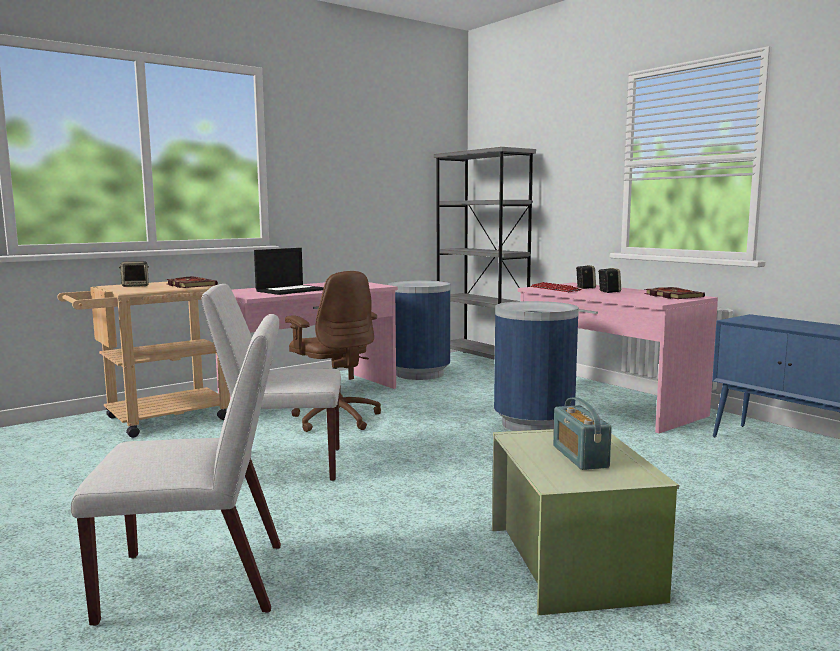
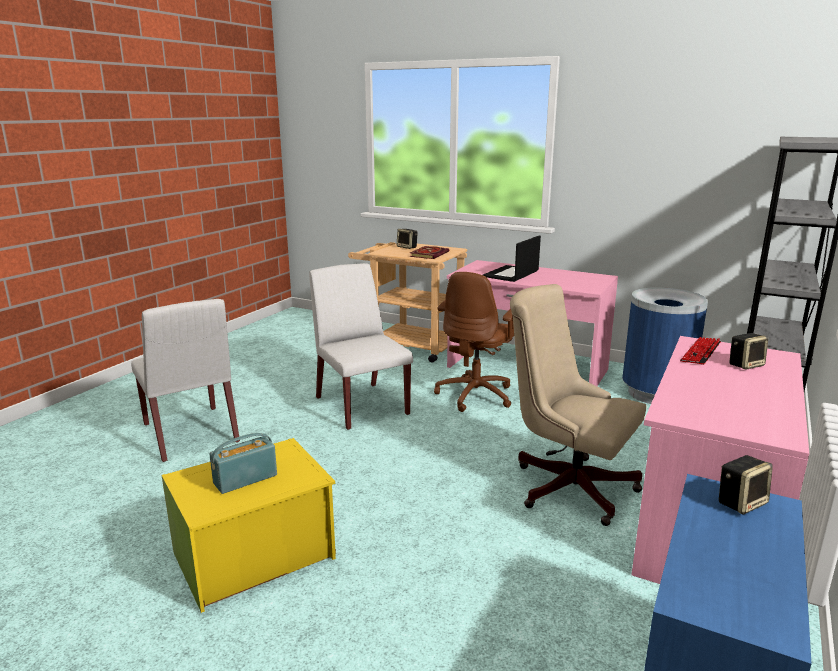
camera: 65 degrees right, 10 degrees up
(291, 290) = (511, 274): laptop -> laptop turned 105 degrees clockwise
(533, 424) = (567, 485): blue trash can -> beige office chair
(574, 561) = (256, 556): green storage box -> yellow storage box
(608, 292) = (728, 380): speaker -> speaker (741, 502)
(671, 296) = (756, 419): book -> none

